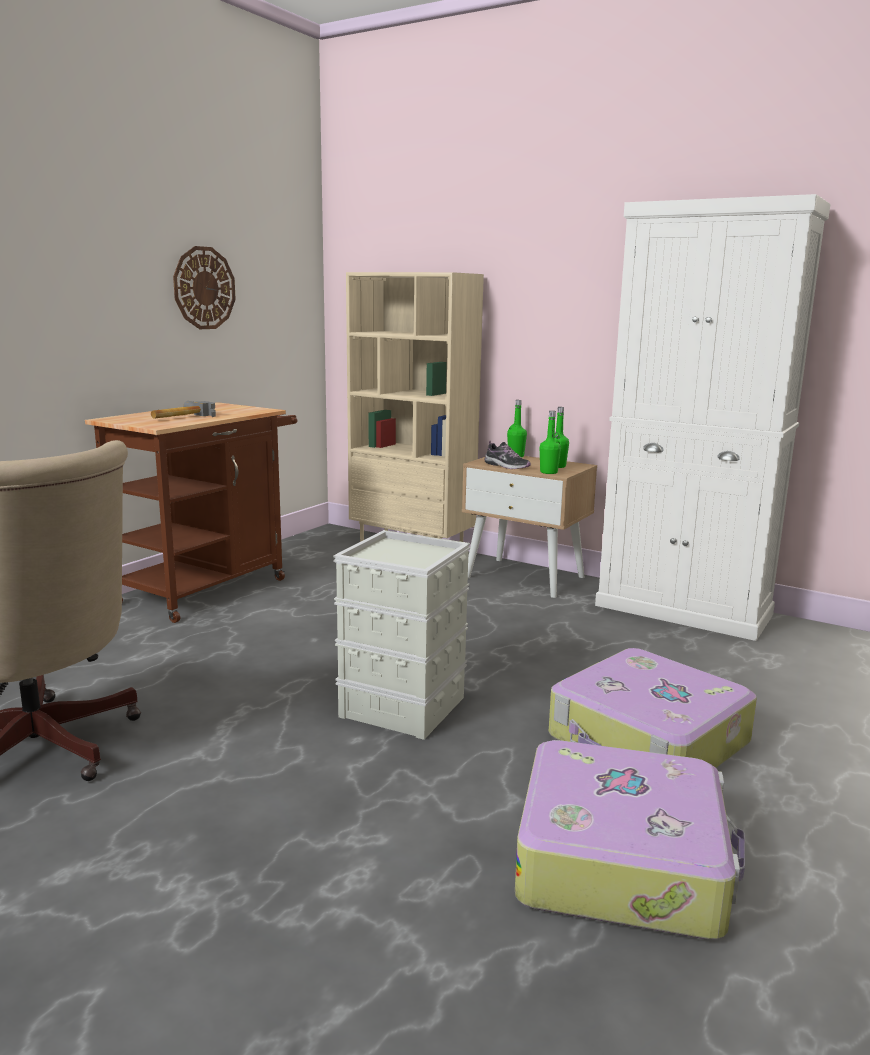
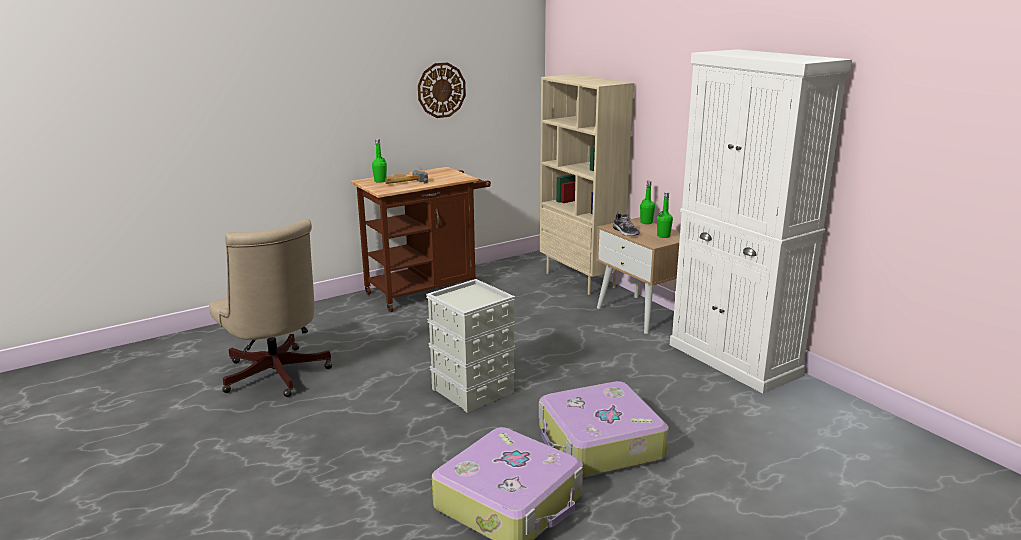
camera: 25 degrees right, 5 degrees up
(548, 472) = (648, 241): green bottle -> green bottle (380, 181)

